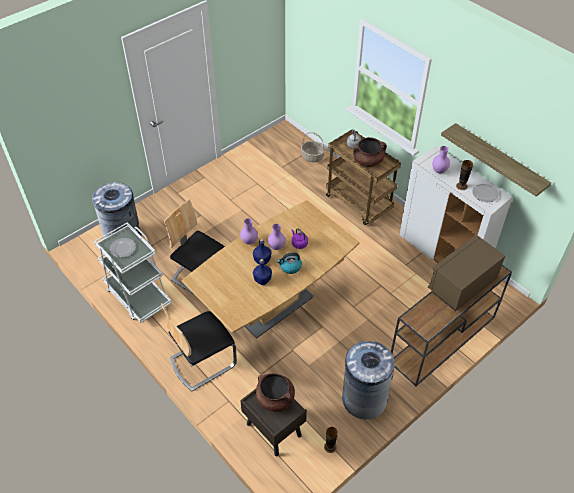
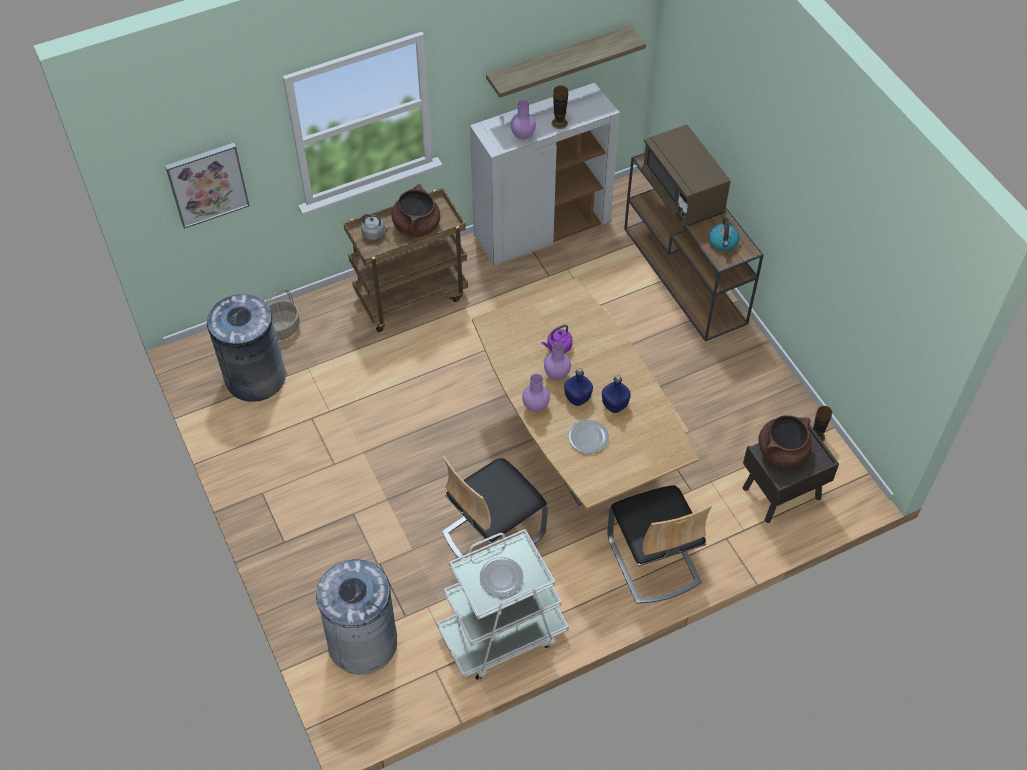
camera: 75 degrees left, 5 degrees up
(290, 267) = (600, 367): kettle -> kettle (723, 242)
(317, 48) = (207, 184): none -> picture
(364, 399) = (754, 383): grey trash can -> grey trash can (255, 378)
(485, 193) = (581, 105): plate -> plate (588, 437)

